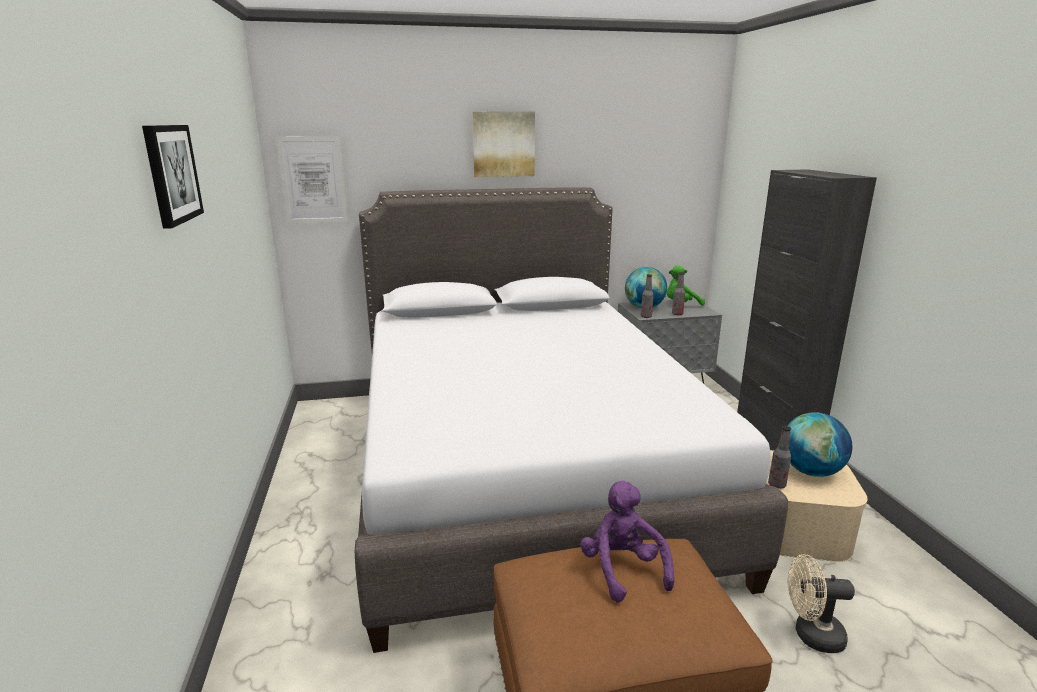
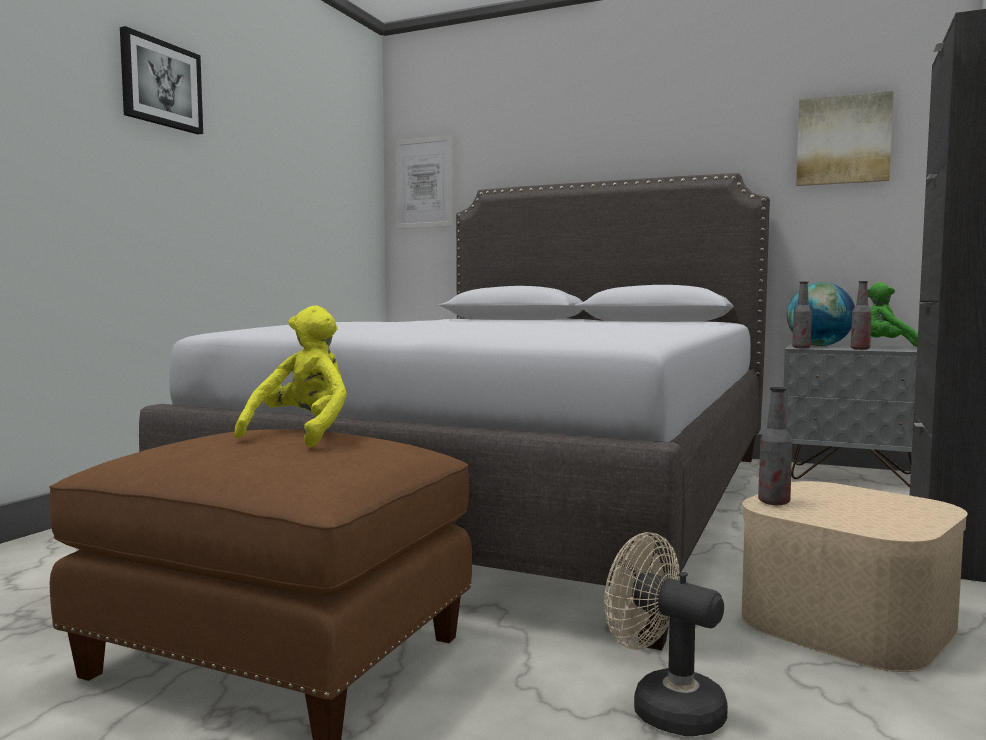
camera: 35 degrees right, 15 degrees down
(503, 144) = (625, 128): picture -> picture (843, 140)
(622, 570) = (303, 434): purple plush toy -> yellow plush toy
(811, 471) = (870, 505): globe -> none

